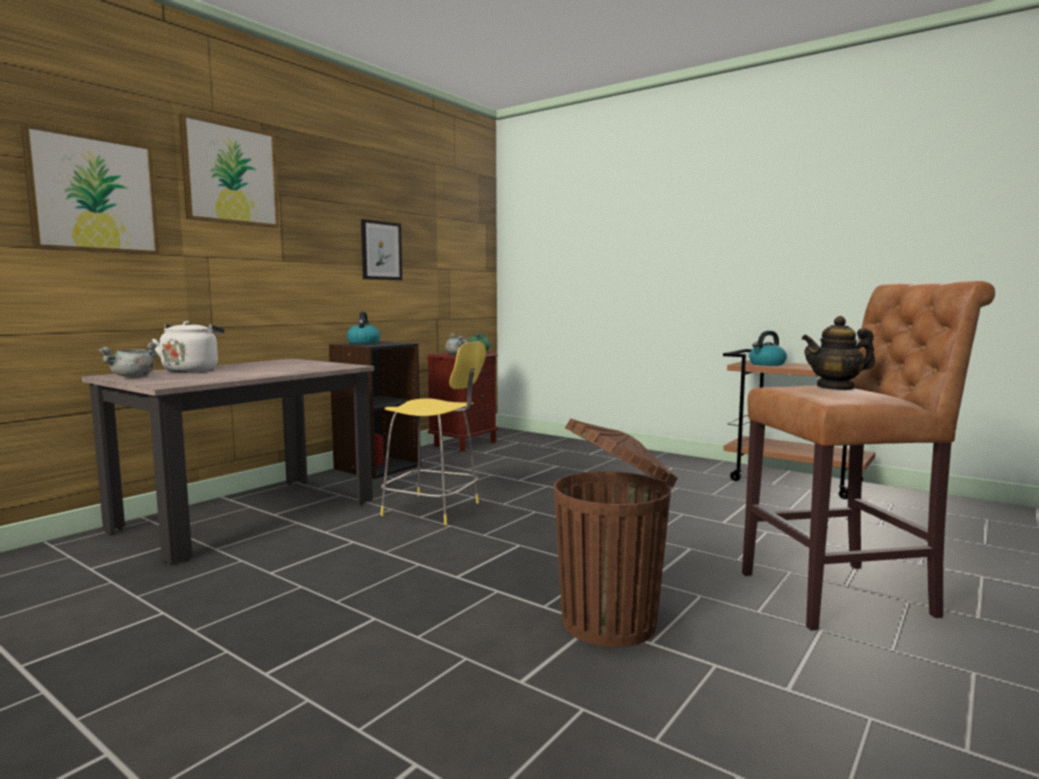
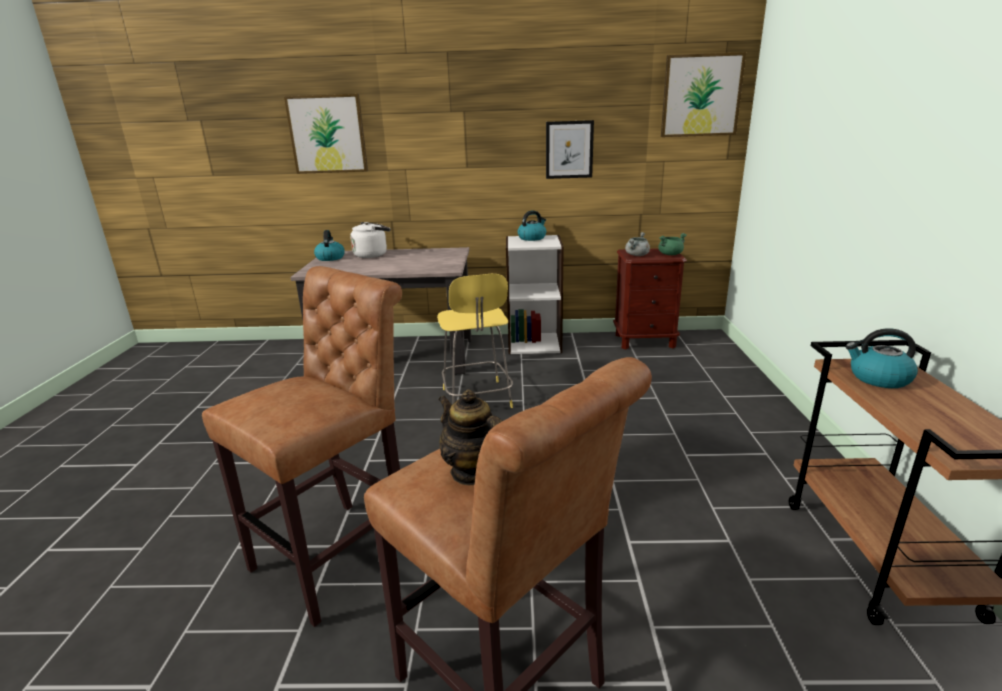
camera: 55 degrees right, 15 degrees up
(133, 377) = (330, 258): grey cooking pot -> kettle
(230, 174) = (419, 102): picture -> picture (701, 96)
(377, 467) = (534, 343): black bookcase -> white bookcase
(612, 622) = (341, 553): brown trash can -> brown stool

